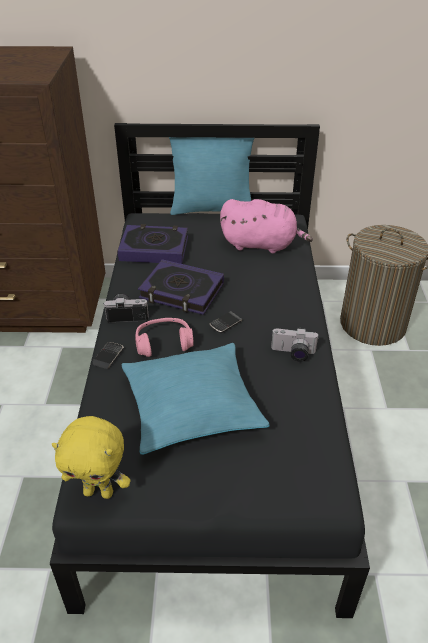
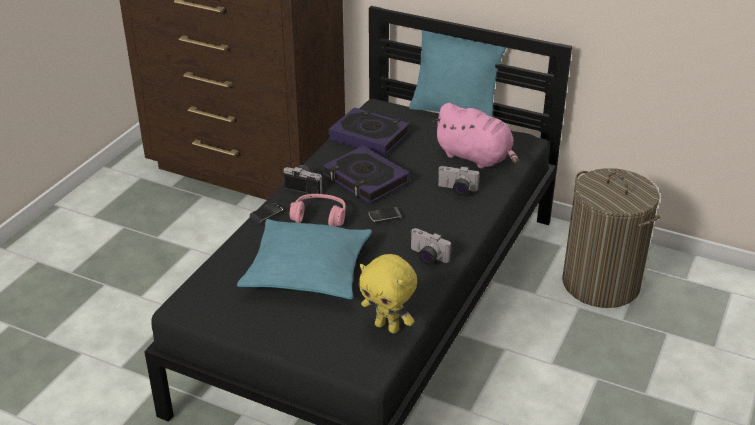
camera: 25 degrees right, 5 degrees down
(99, 491) = (196, 305): yellow plush toy -> yellow plush toy (388, 327)
(269, 279) = (456, 190): none -> camera

